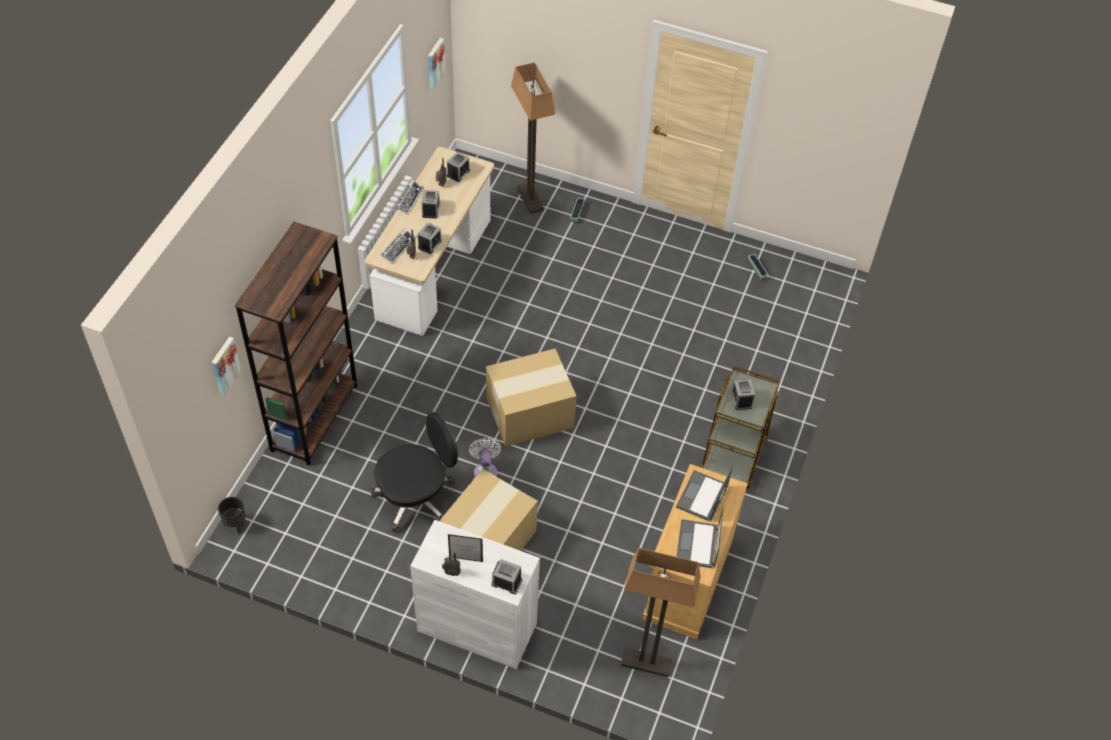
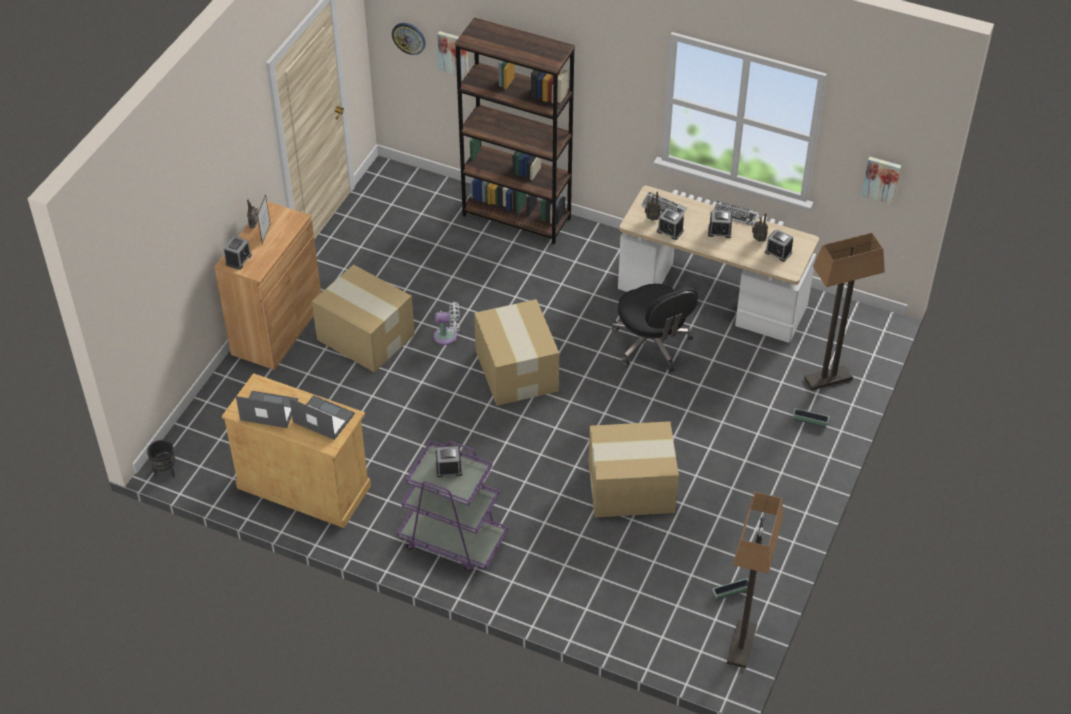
camera: 95 degrees right, 5 degrees down
(194, 405) = (409, 38): none -> wall clock
(236, 524) = (403, 174): black planter -> black planter (166, 472)
(416, 498) = (420, 287): black office chair -> black office chair (652, 345)
(477, 627) = (277, 329): white cabinet -> brown cabinet
(646, 663) = (218, 447): floor lamp -> floor lamp (741, 644)
(660, 329) = (632, 488): none -> cardboard box
(733, 455) = (452, 540): brown cart -> purple cart

